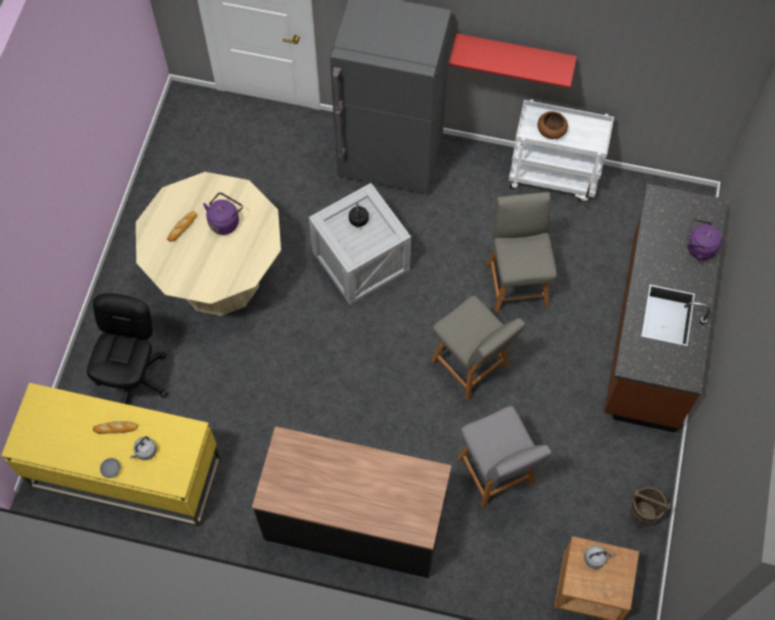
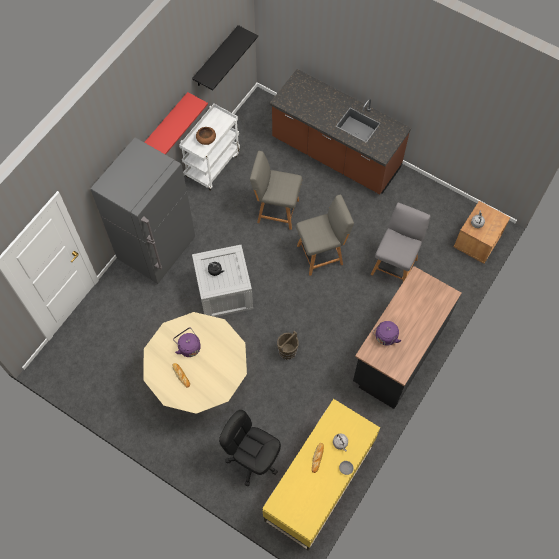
camera: 70 degrees left, 0 degrees up
(496, 474) = (395, 265): grey chair -> grey chair turned 60 degrees counterclockwise
(643, 514) = (443, 200): brown bucket -> brown bucket (287, 351)
(652, 68) = (216, 57): none -> black shelf
(698, 248) = (322, 94): purple kettle -> purple kettle (385, 338)

